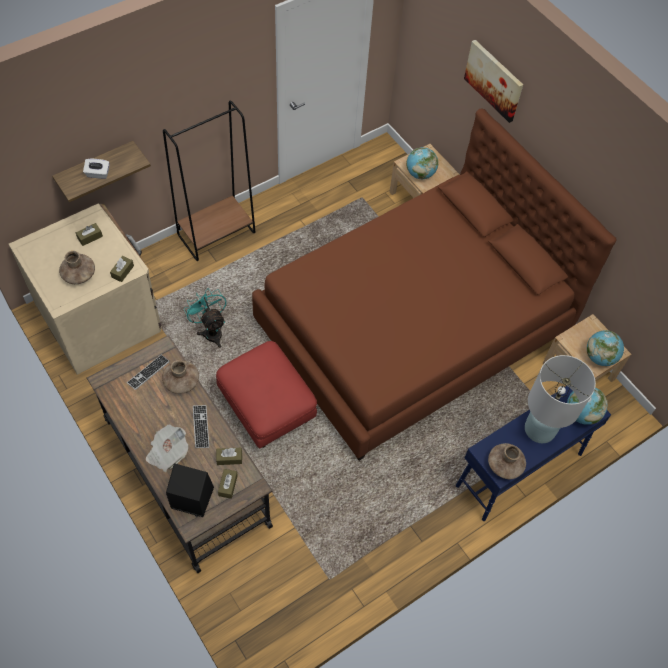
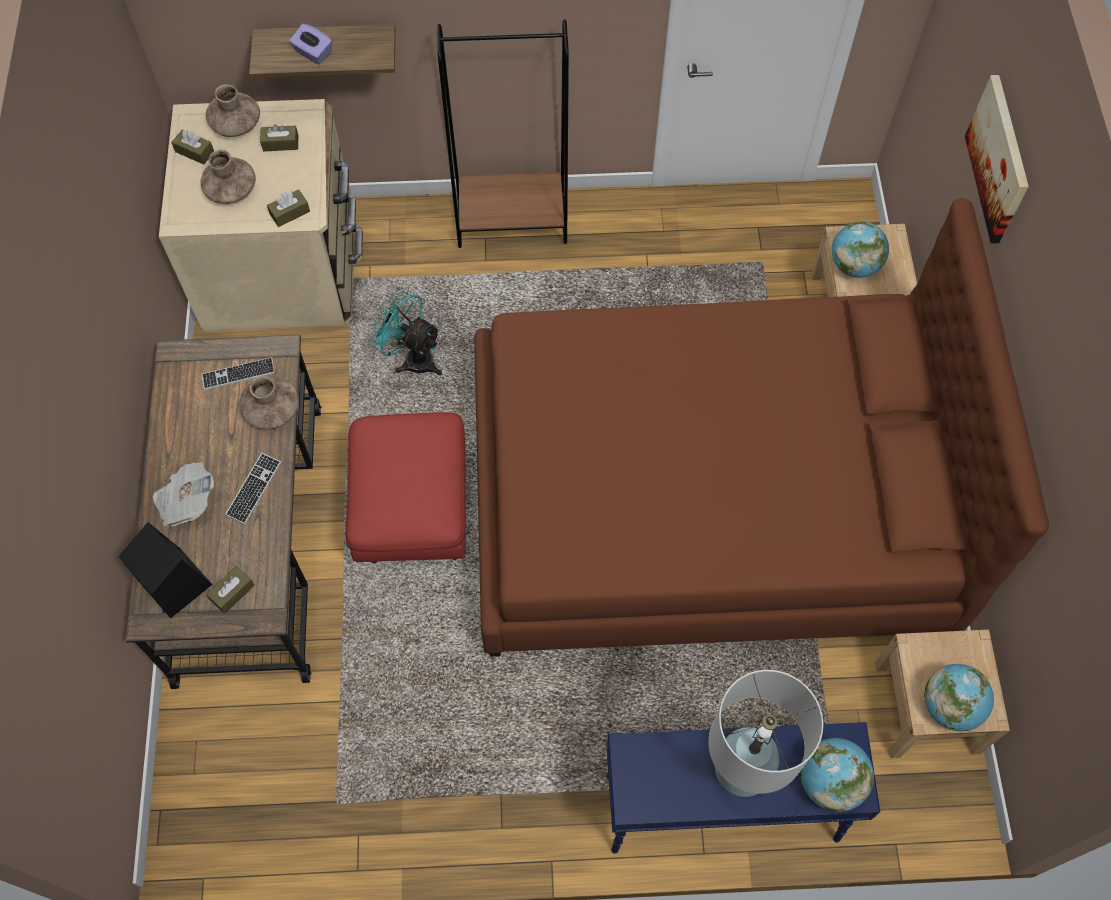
camera: 35 degrees right, 5 degrees up
(98, 174) = (313, 53): white tissue box -> purple tissue box
(211, 331) = (413, 358): turquoise fan -> turquoise fan turned 60 degrees counterclockwise
(229, 458) = (260, 555): brown tissue box -> brown tissue box (194, 152)
(505, 465) = (647, 792): brown vase -> brown vase (236, 124)

